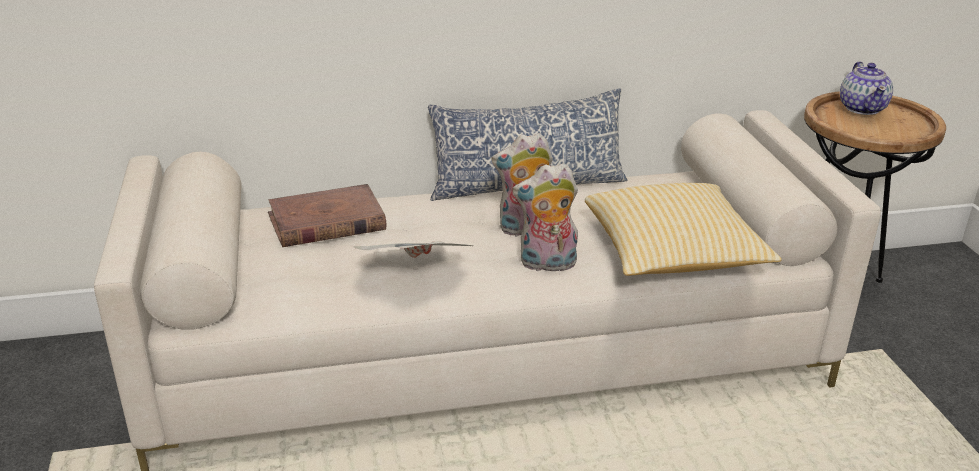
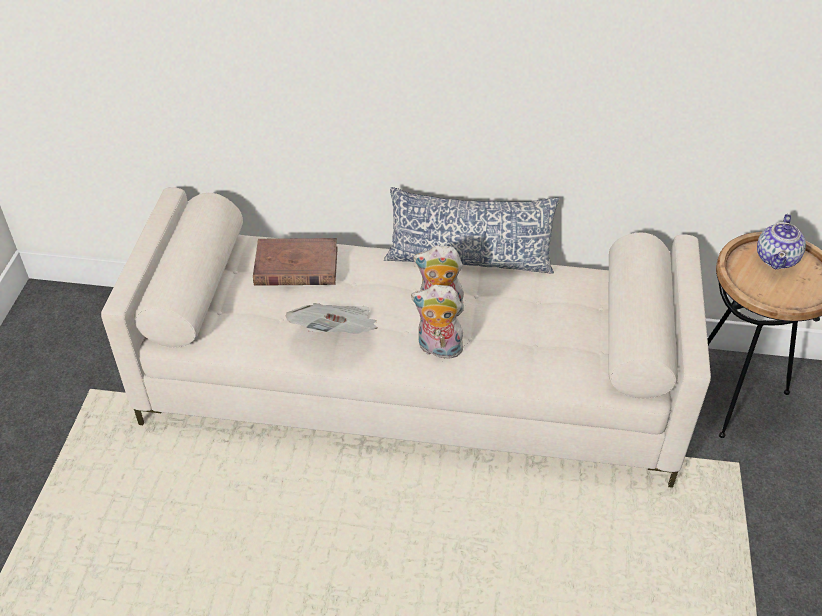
camera: 20 degrees right, 15 degrees up
(672, 255) = (542, 363): pillow -> none

